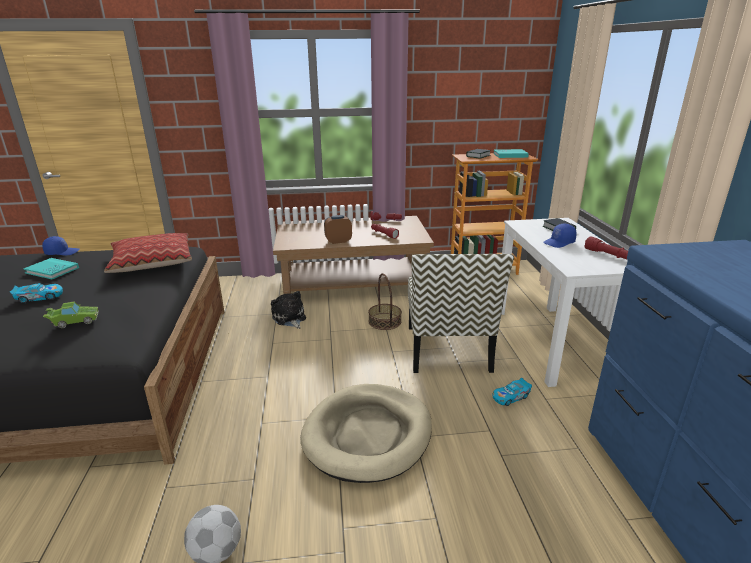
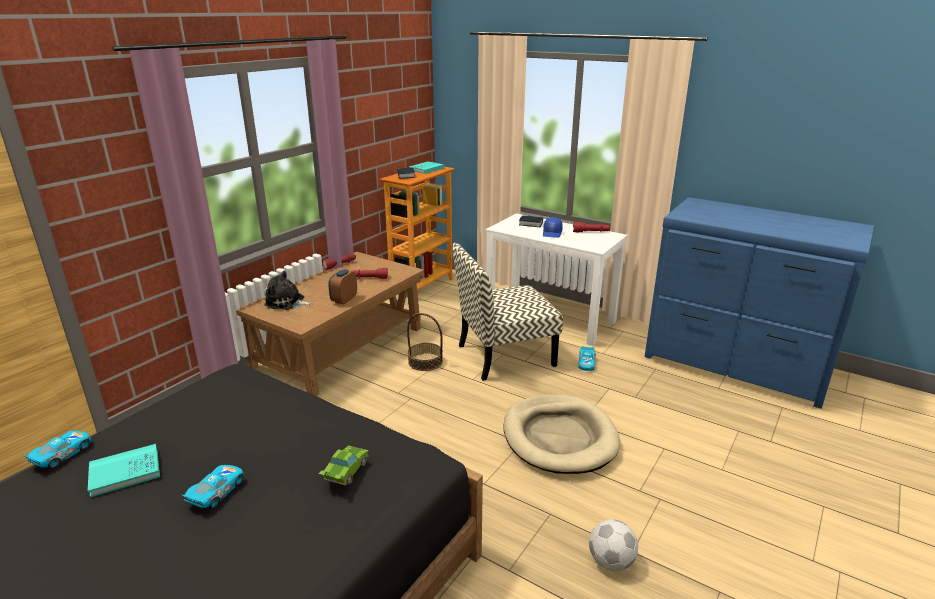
camera: 50 degrees left, 0 degrees up
(62, 252) = (62, 455): blue cap -> toy car
(152, 262) = (237, 398): pillow -> none
(289, 318) = (340, 404): plush toy -> plush toy (287, 302)
(448, 349) = (504, 356): chair -> chair turned 120 degrees clockwise

